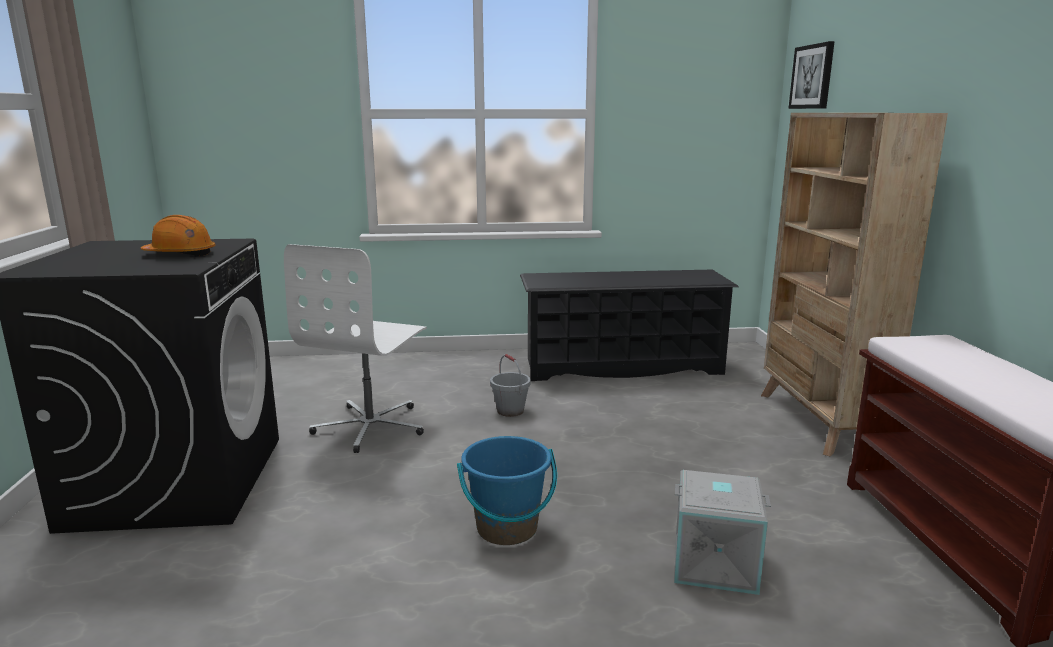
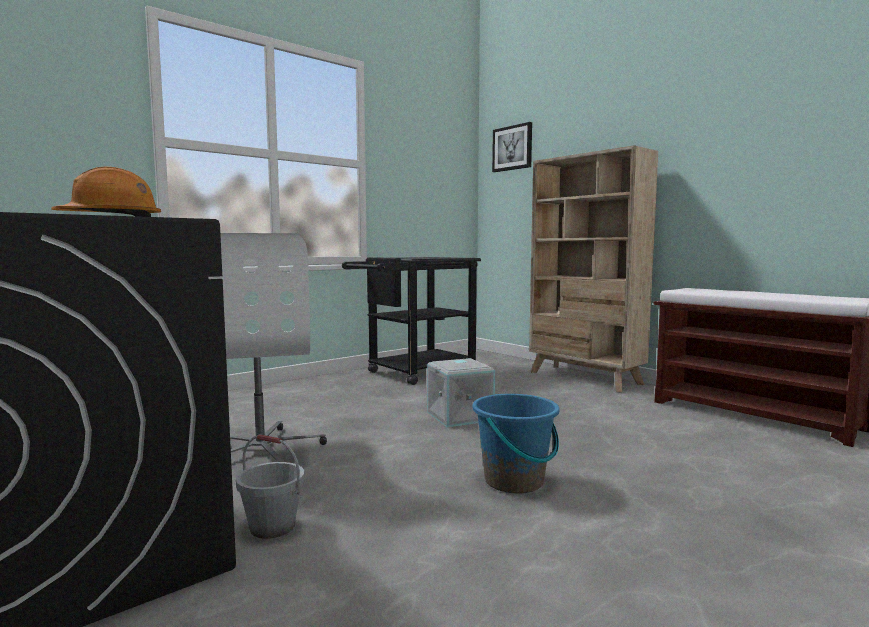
camera: 35 degrees left, 10 degrees down
(510, 411) = (376, 413): grey bucket -> grey bucket (272, 527)
(622, 366) = (414, 373): black shoe rack -> black cart
(715, 562) = (671, 456): grey storage box -> grey storage box (460, 416)

